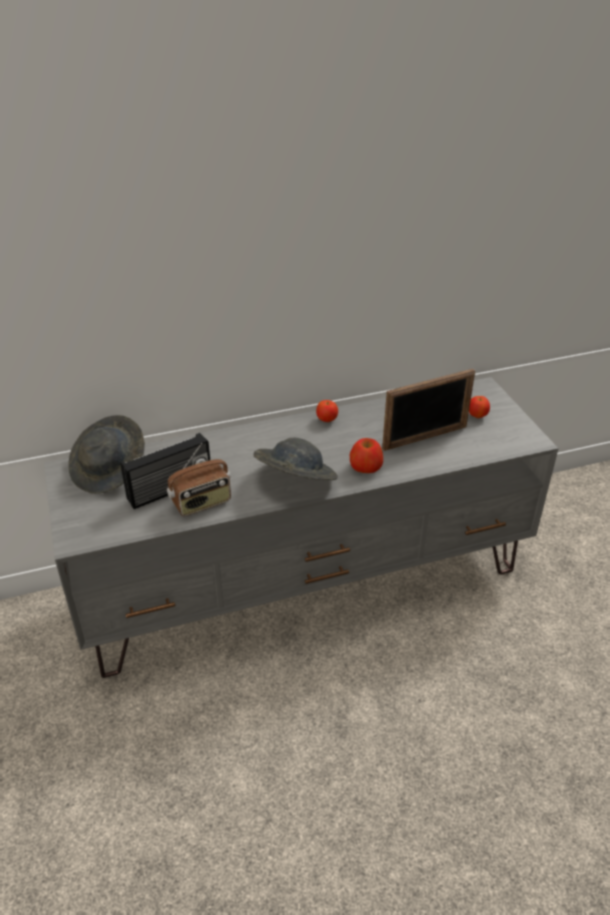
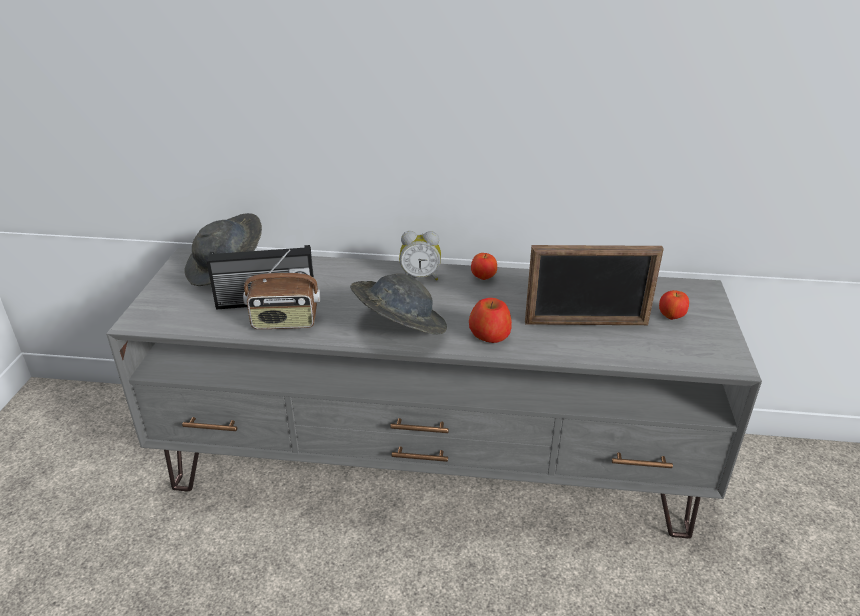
camera: 25 degrees right, 5 degrees down
(278, 432) = (420, 276): none -> alarm clock

